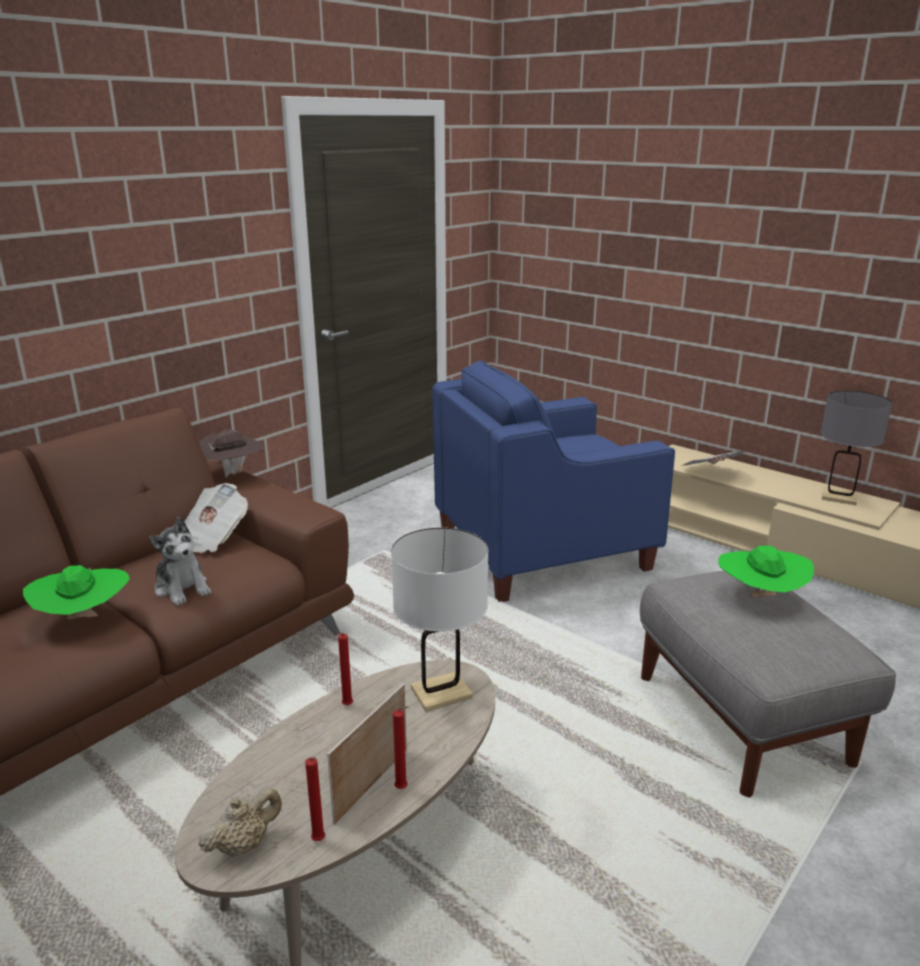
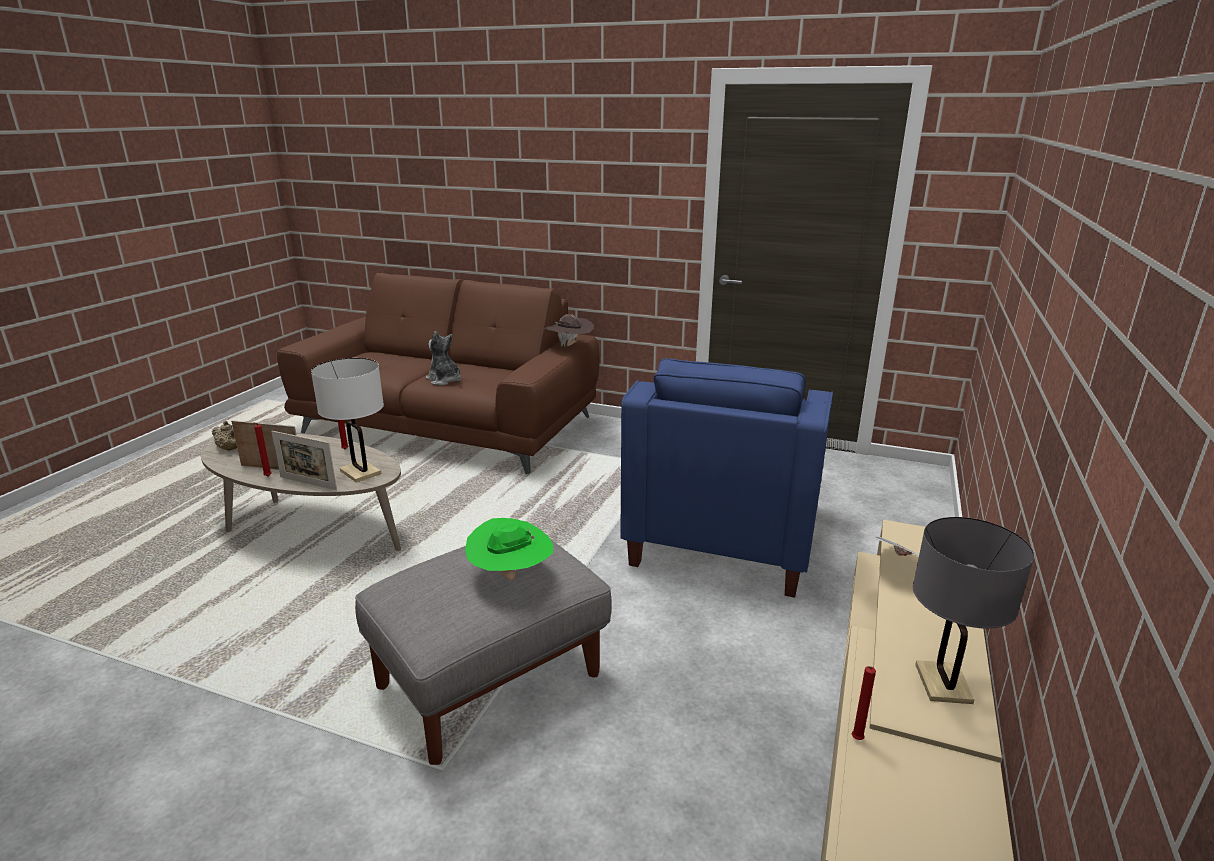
camera: 70 degrees right, 0 degrees up
(84, 619) = (403, 369): green hat -> none
(182, 588) = (444, 380): plush toy -> plush toy turned 105 degrees clockwise
(209, 538) = (508, 372): newspaper -> none
(319, 842) = (229, 464): red candle -> red candle (856, 740)
(451, 743) = (308, 483): none -> picture frame
(542, 550) = (724, 534): blue armchair -> blue armchair turned 120 degrees counterclockwise

